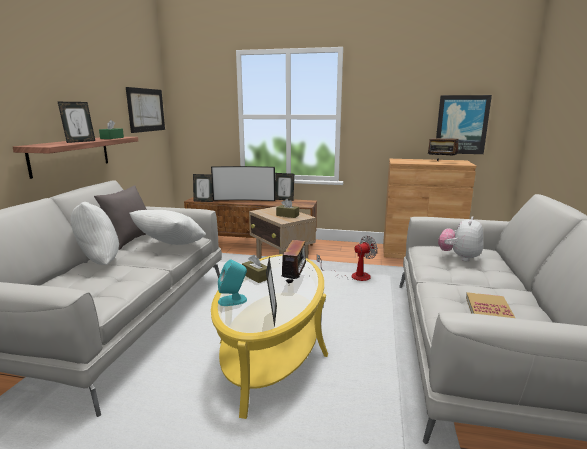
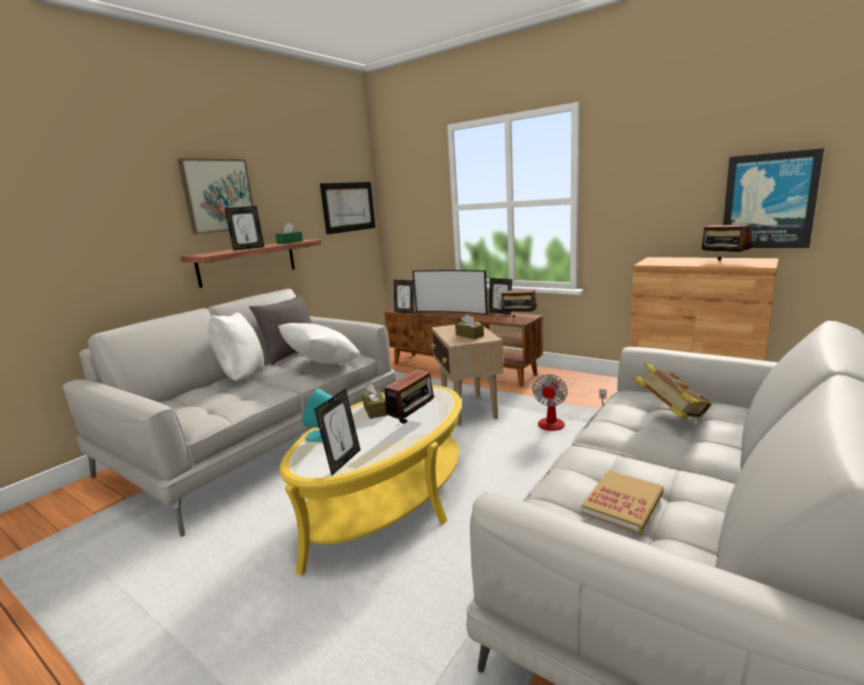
camera: 25 degrees right, 0 degrees up
(45, 89) = (218, 195): none -> picture
(303, 203) = (519, 319): none -> radio
(353, 276) = (560, 423): fan -> fan turned 120 degrees clockwise
(459, 257) = (670, 415): plush toy -> book

